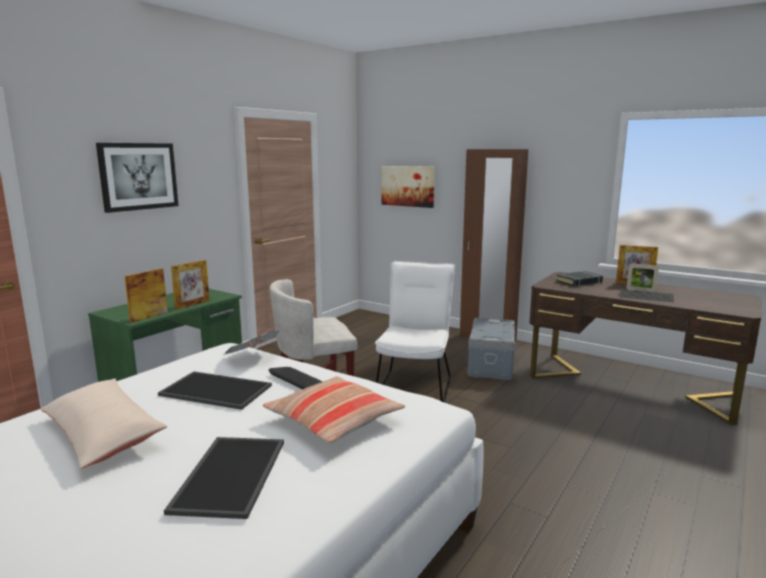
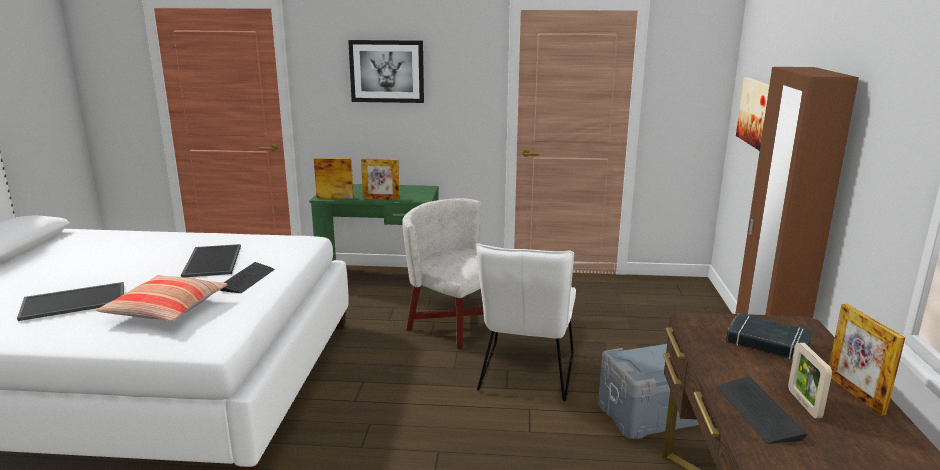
camera: 60 degrees right, 5 degrees up
(102, 434) = (131, 255): beige pillow -> none
(252, 357) = (290, 252): newspaper -> none
(415, 386) = (525, 376): white chair -> white chair turned 120 degrees clockwise

